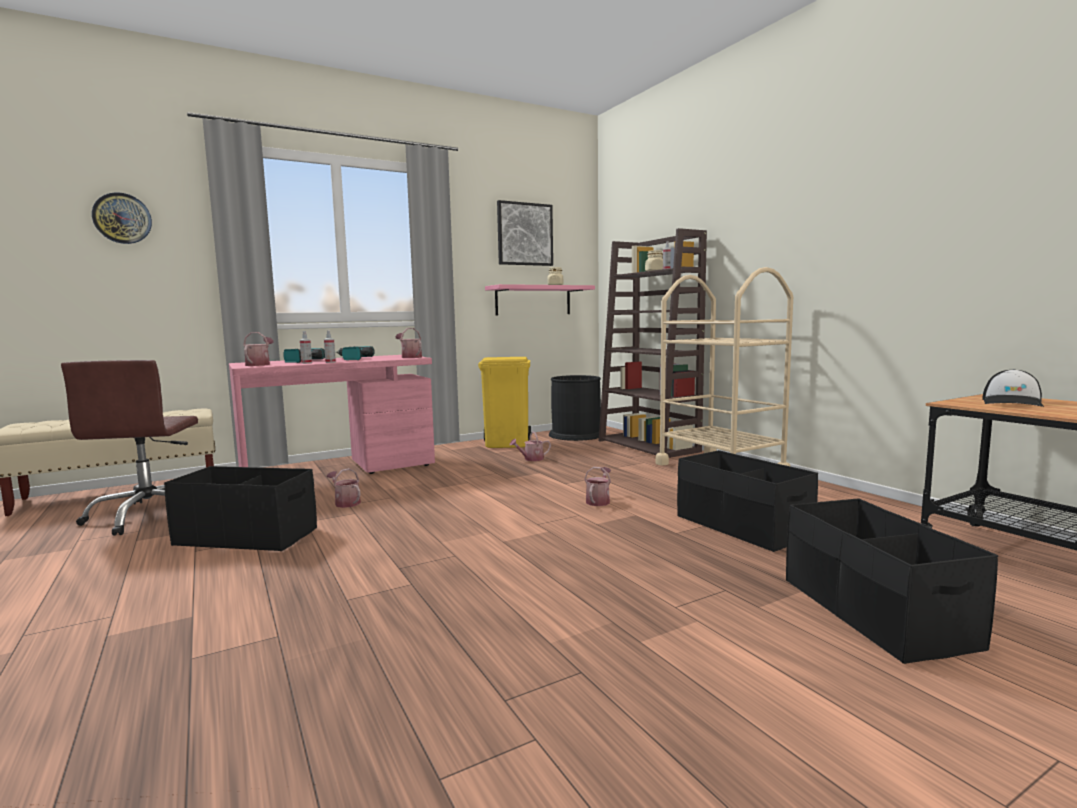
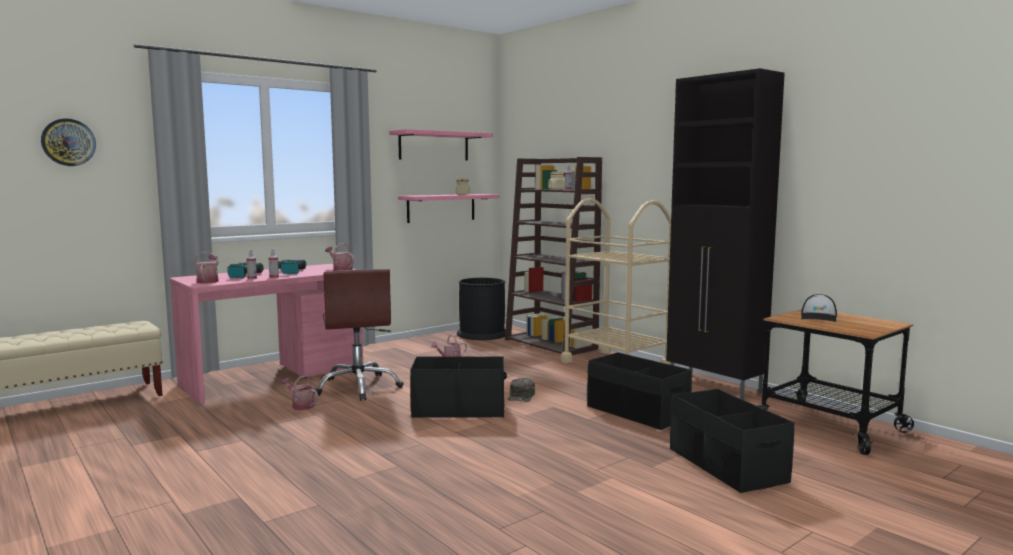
camera: 10 degrees left, 0 degrees up
(149, 515) = (121, 424): brown office chair -> brown office chair (358, 387)
(247, 536) = (232, 438): black storage box -> black storage box (459, 409)
(507, 444) = (421, 345): yellow trash can -> none
(524, 234) = (434, 146): picture -> pink shelf
(598, 501) = (521, 396): watering can -> green cap
(847, 497) = (715, 386): none -> black cabinet

